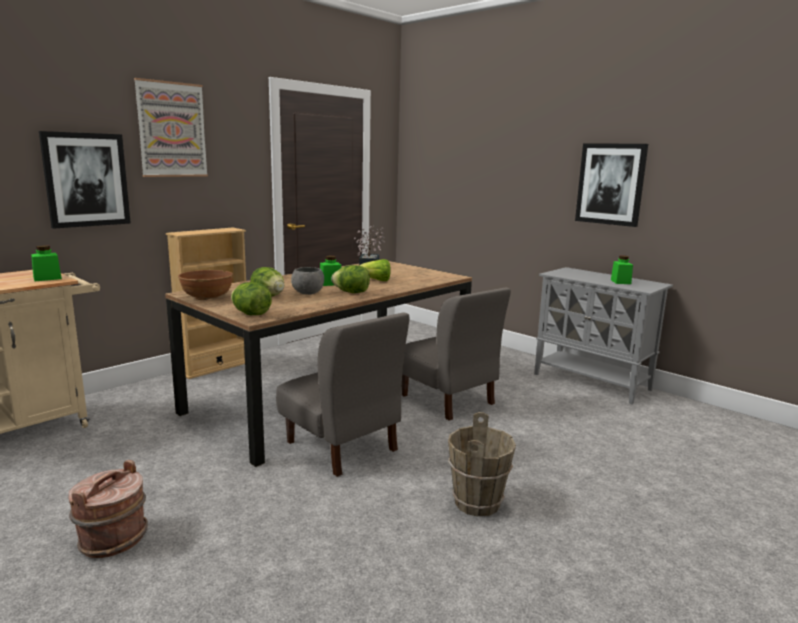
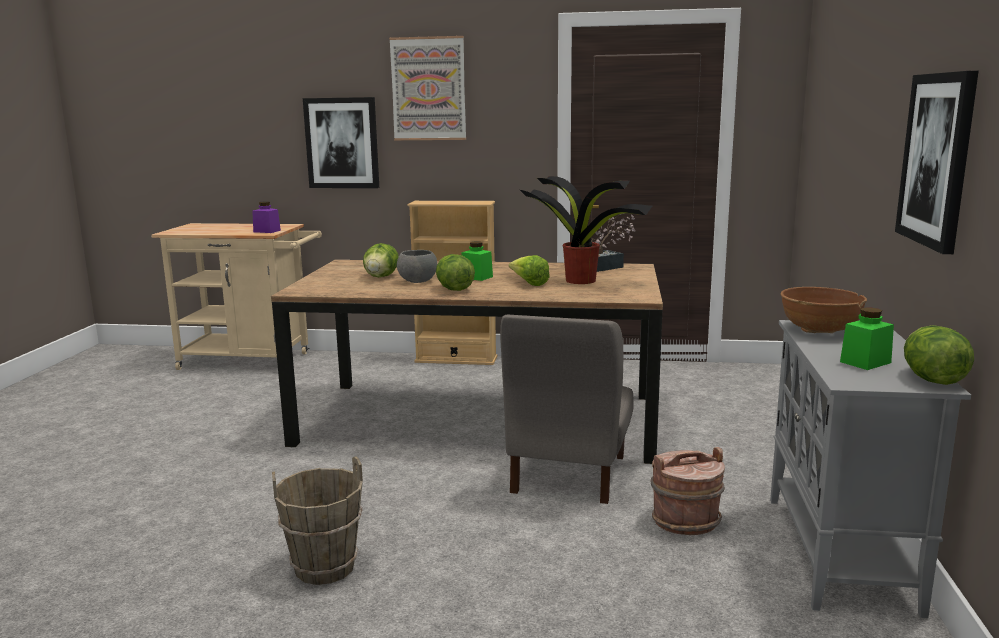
camera: 55 degrees right, 0 degrees up
(47, 278) = (267, 231): green jar -> purple jar
(112, 539) = (134, 446): brown bucket -> brown bucket (685, 520)
(207, 297) = (341, 268): brown bowl -> brown bowl (819, 330)
(251, 314) = (308, 287): lettuce -> lettuce (932, 379)
(342, 446) = (368, 464): grey chair -> none
(393, 274) = (582, 281): none -> potted plant

